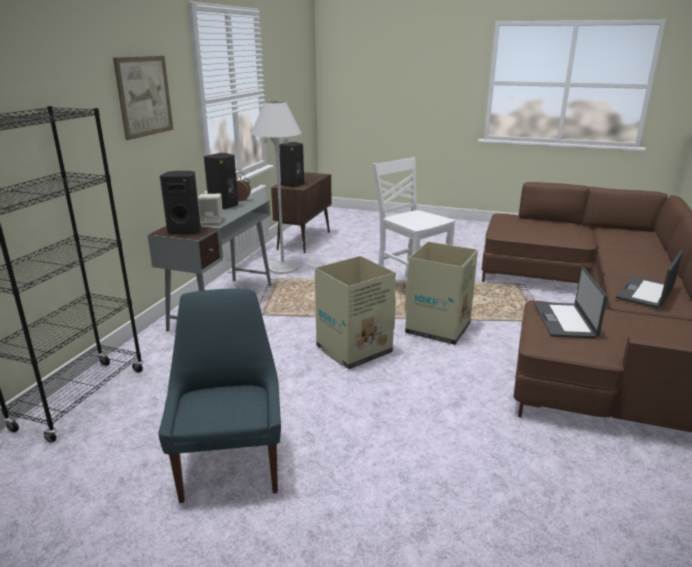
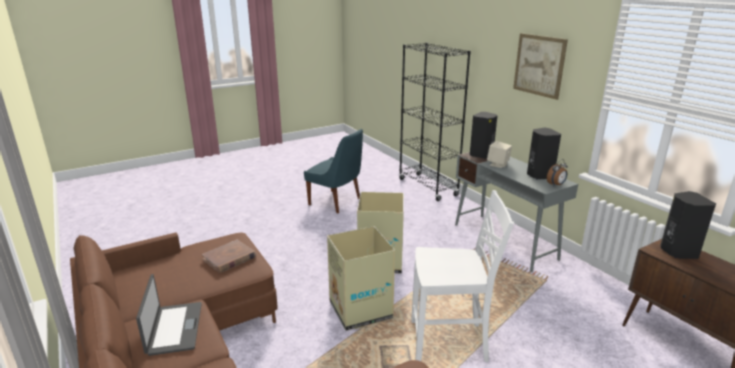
camera: 130 degrees right, 0 degrees up
(282, 268) = (575, 293): white floor lamp -> none
(565, 320) = (229, 258): laptop -> brown book

